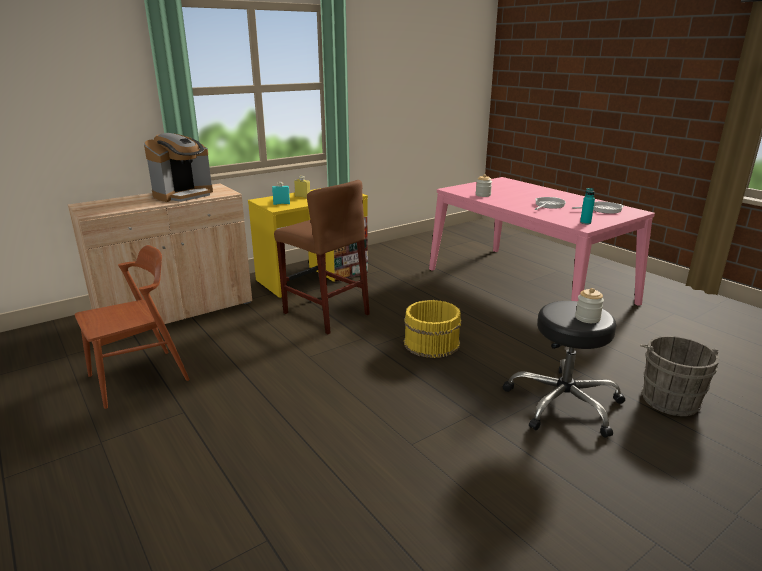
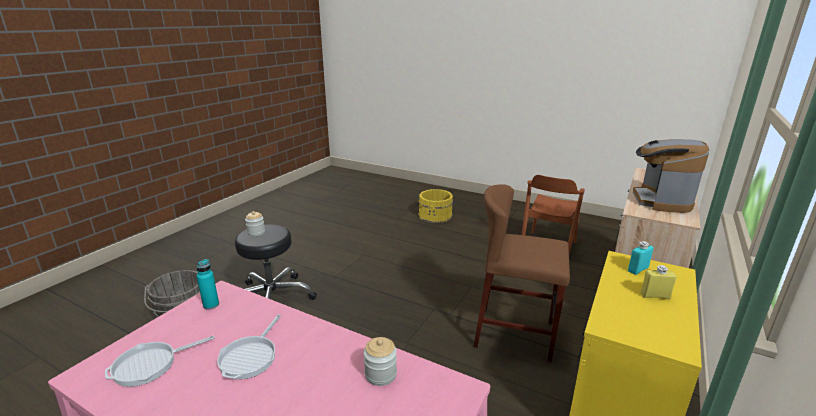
camera: 155 degrees right, 0 degrees up
(431, 343) = (388, 326): yellow bucket -> yellow bucket (435, 215)

